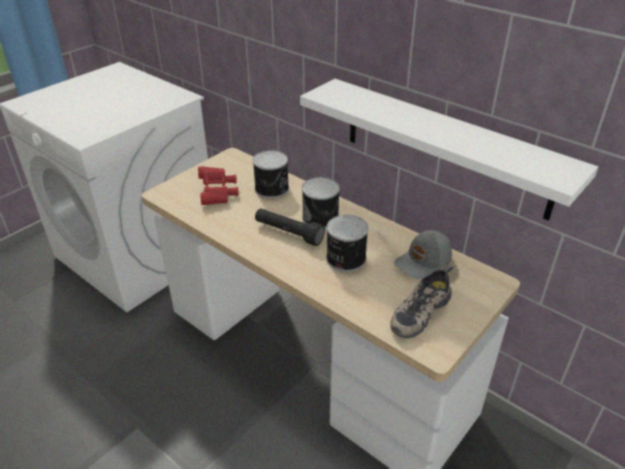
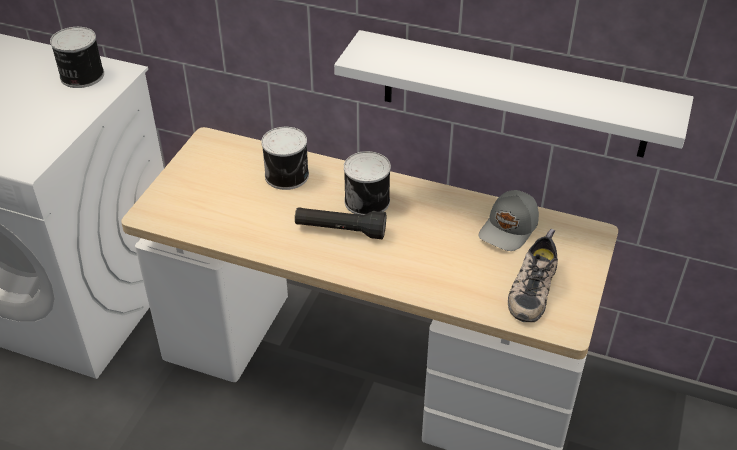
camera: 20 degrees left, 5 degrees up
(218, 193) = (223, 197): red binoculars -> none
(345, 259) = (422, 246): can -> can (81, 76)

